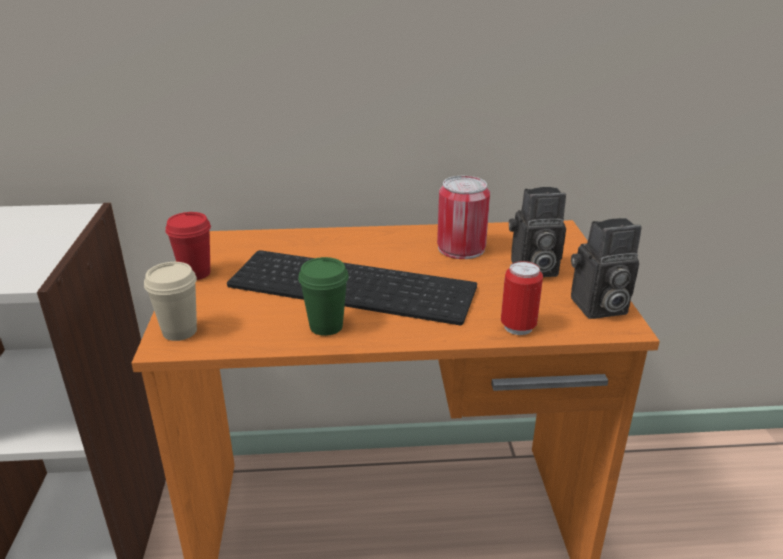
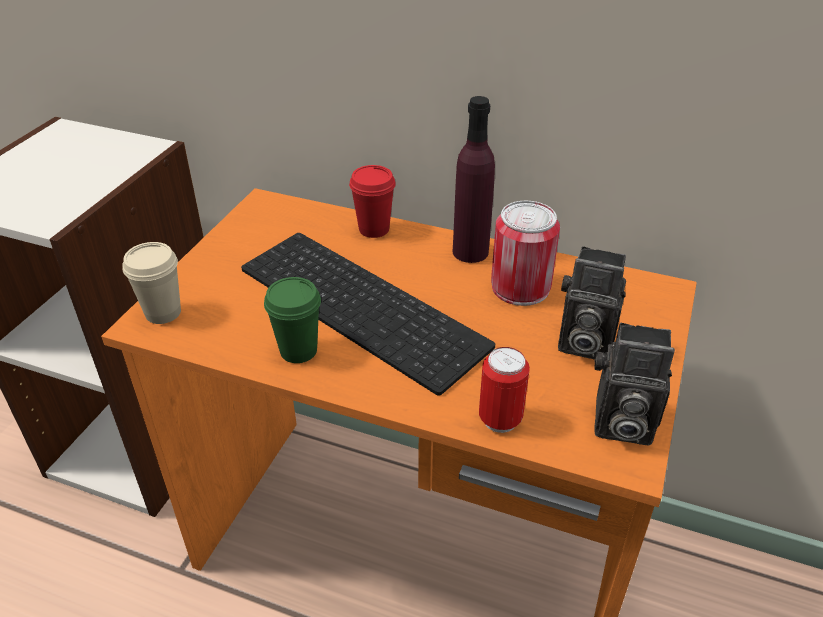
camera: 25 degrees right, 10 degrees up
(195, 273) = (224, 244): red cup -> red cup (374, 229)
(406, 235) = (470, 252): none -> purple bottle

